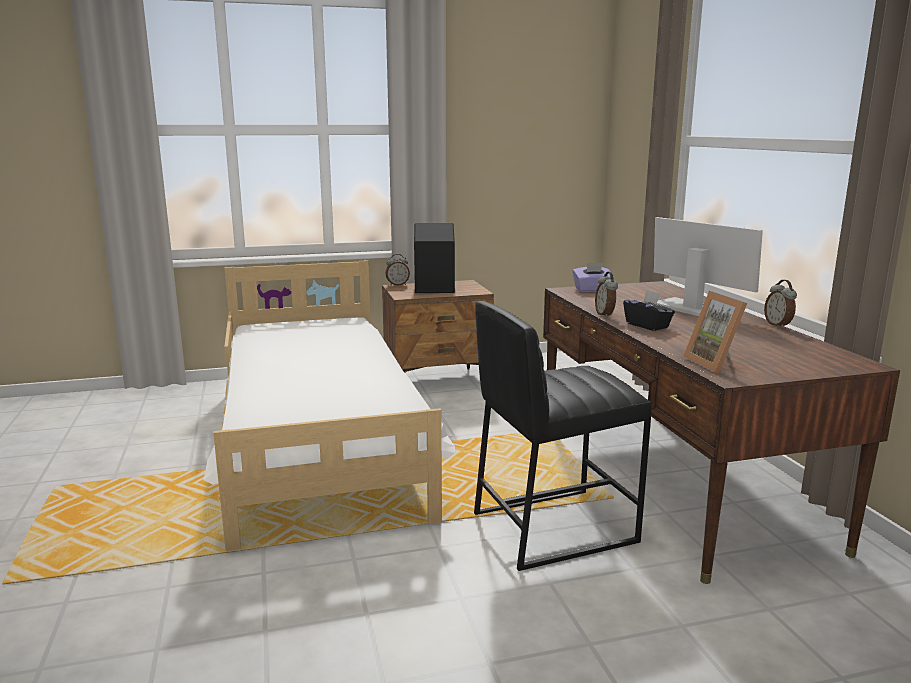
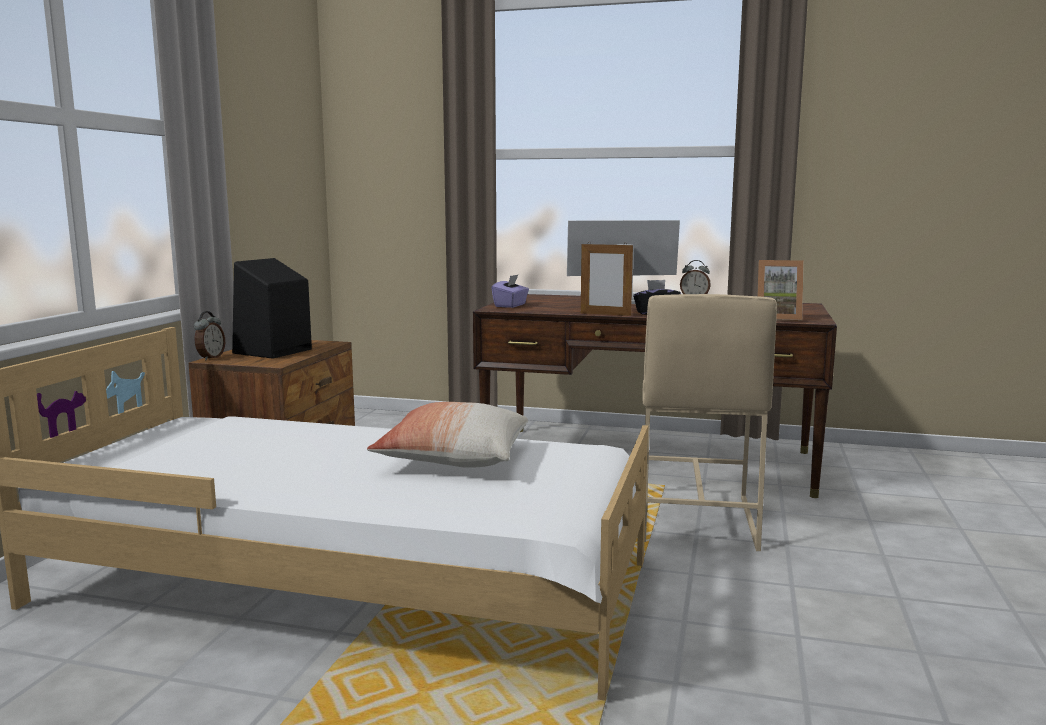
camera: 60 degrees left, 5 degrees down
(338, 383) = (453, 459): none -> pillow
(552, 527) = (695, 520): black stool -> beige stool
(605, 315) = (605, 314): alarm clock -> picture frame

